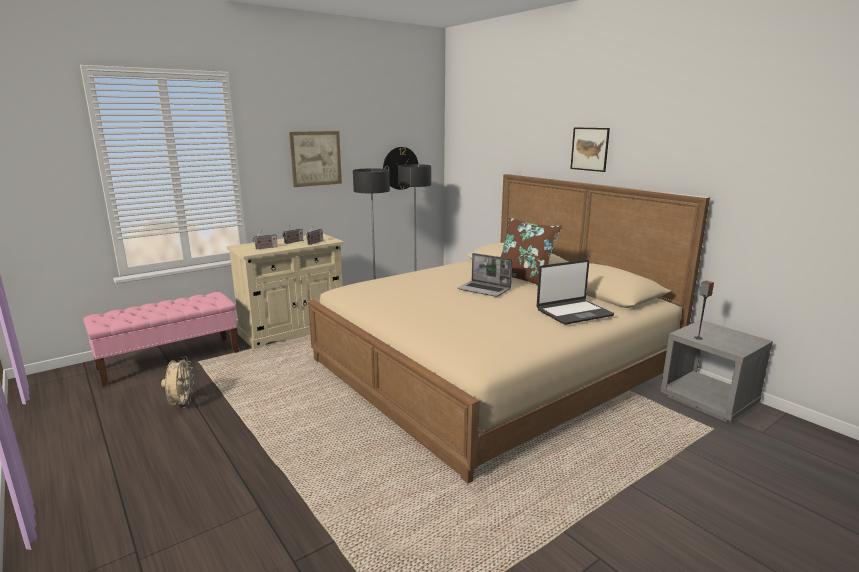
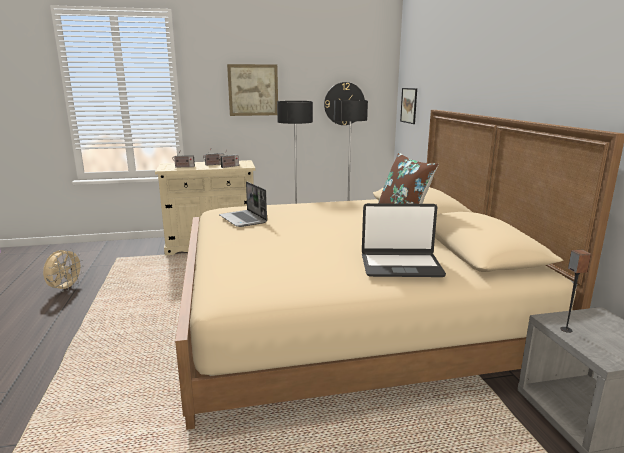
camera: 25 degrees right, 0 degrees up
(170, 360) = (101, 253): pink bench -> none
(485, 290) = (341, 227): laptop -> laptop (243, 219)
(589, 149) = (507, 75): picture -> picture (409, 105)

